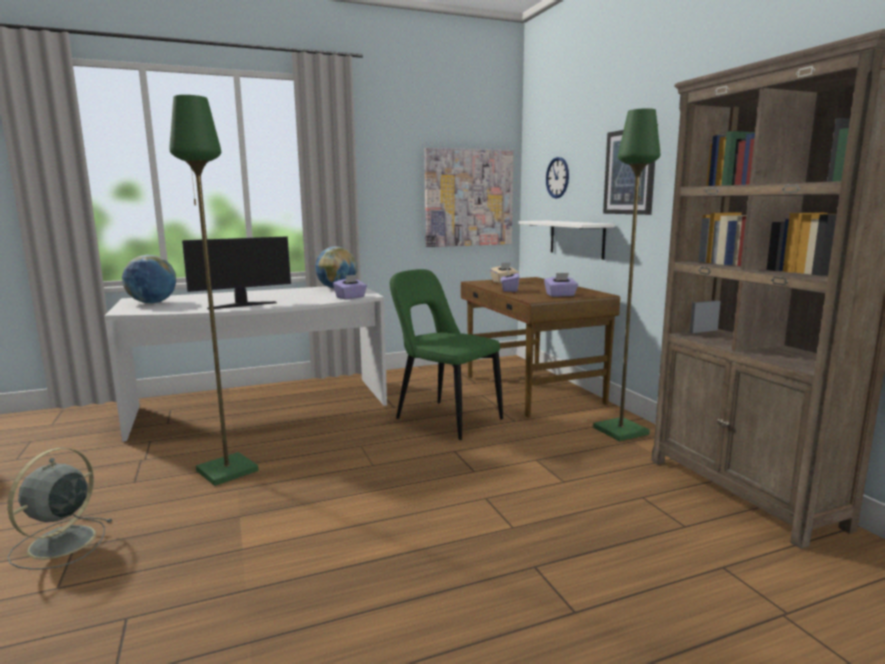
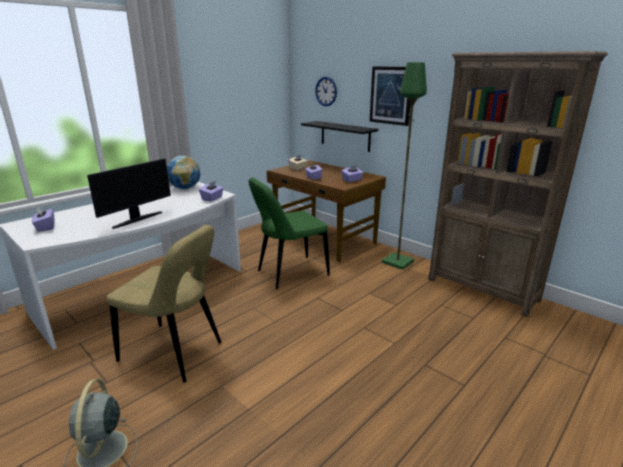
camera: 25 degrees left, 10 degrees up
(152, 303) = (45, 227): globe -> purple tissue box
(227, 471) = (175, 353): green floor lamp -> beige chair
(444, 418) = (289, 273): green chair -> green chair turned 45 degrees counterclockwise
(468, 198) = (257, 104): picture -> none
(576, 238) = (345, 136): white shelf -> black shelf

